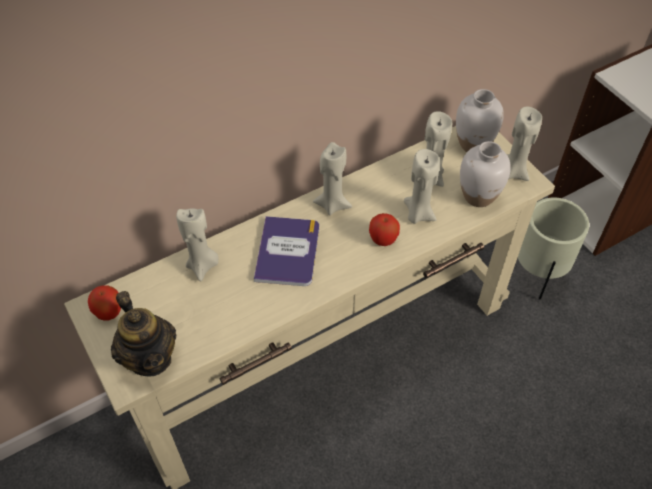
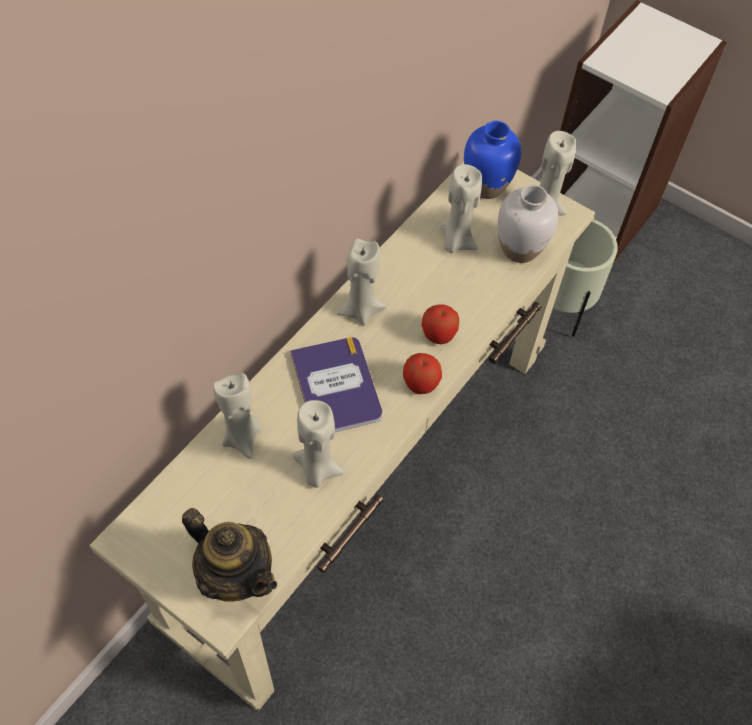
camera: 25 degrees left, 5 degrees up
(108, 311) = (153, 536): apple -> apple (420, 383)
(418, 214) = (463, 291): beige candle -> beige candle (317, 469)
(473, 144) = (486, 186): white vase -> blue vase

